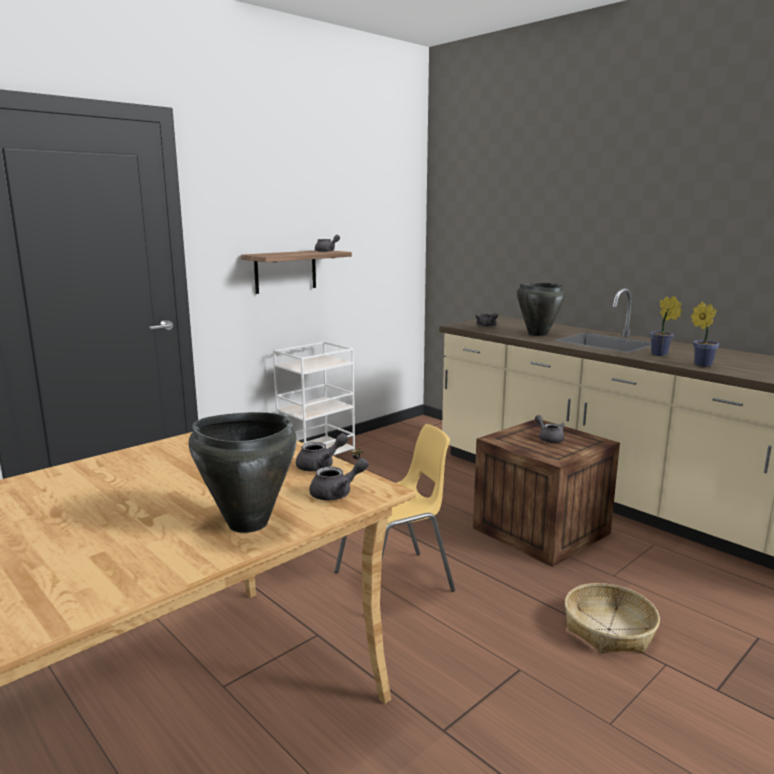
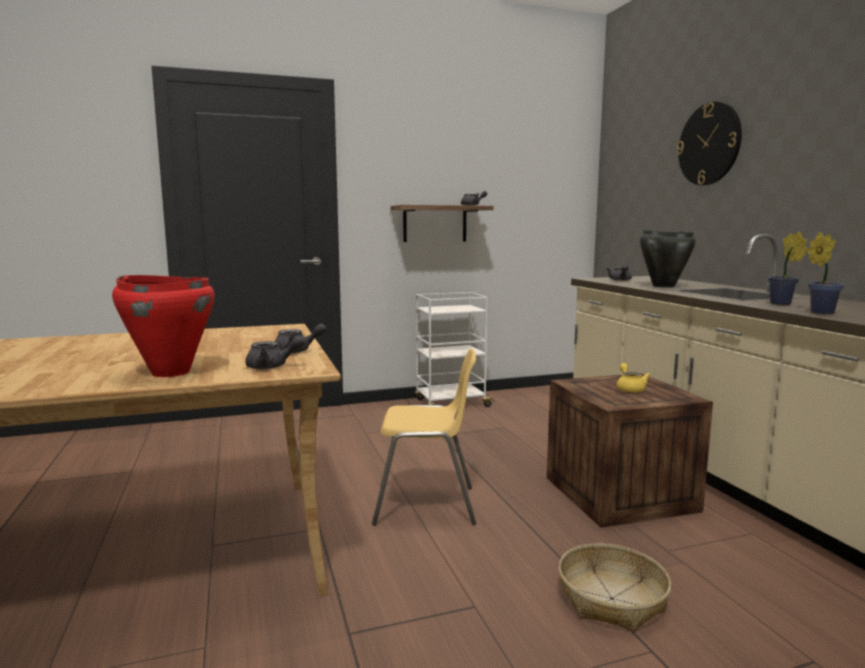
camera: 25 degrees right, 5 degrees down
(247, 523) = (170, 372): black cooking pot -> red cooking pot
(549, 438) = (630, 389): grey teapot -> yellow teapot
(554, 197) = (709, 144): none -> wall clock

